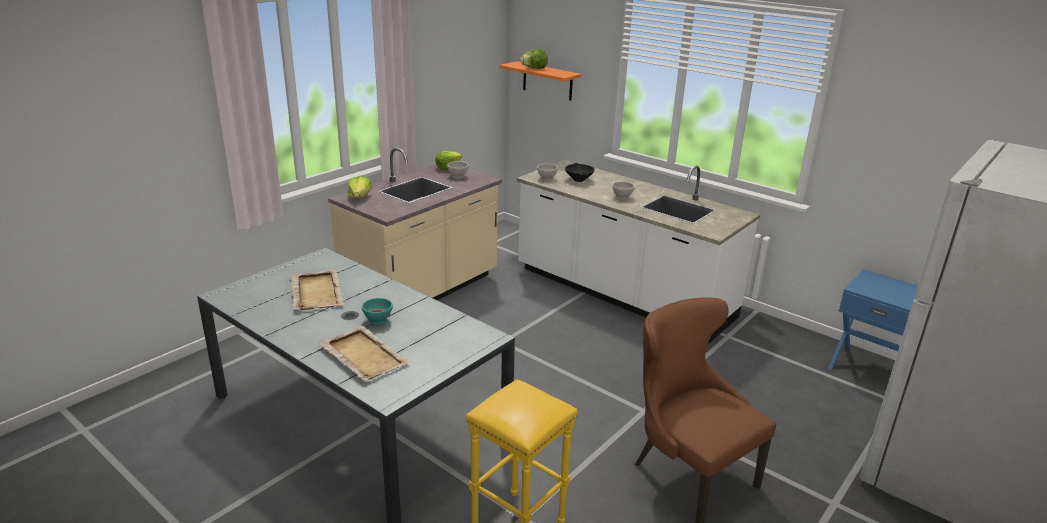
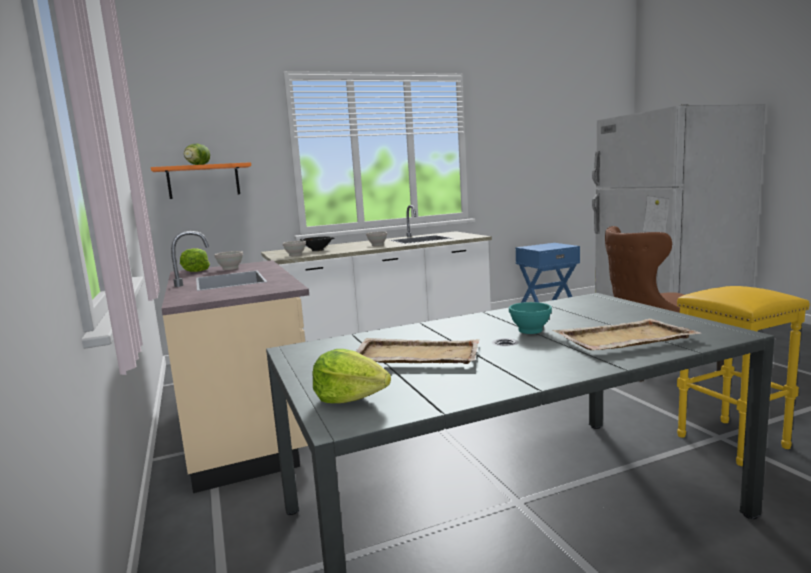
camera: 60 degrees left, 15 degrees down
(360, 197) = (198, 296): lettuce -> lettuce (350, 397)

